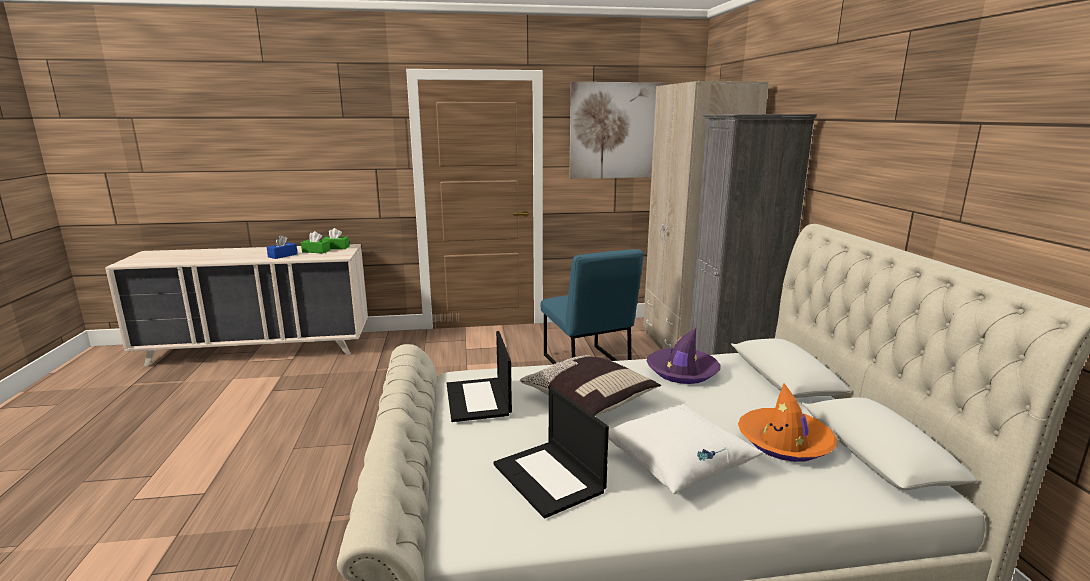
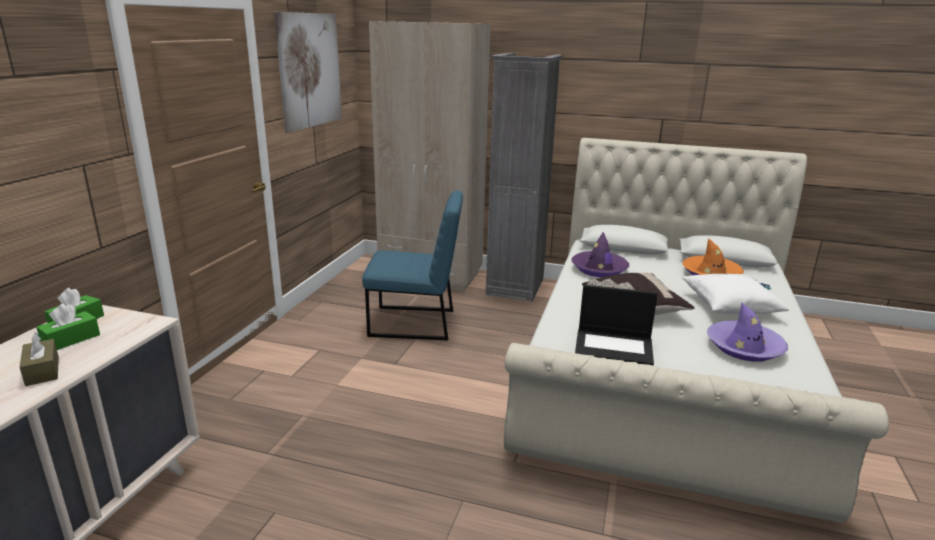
camera: 65 degrees left, 5 degrees up
(282, 255) = (42, 371): blue tissue box -> brown tissue box
(550, 478) = (744, 347): laptop -> purple hat

